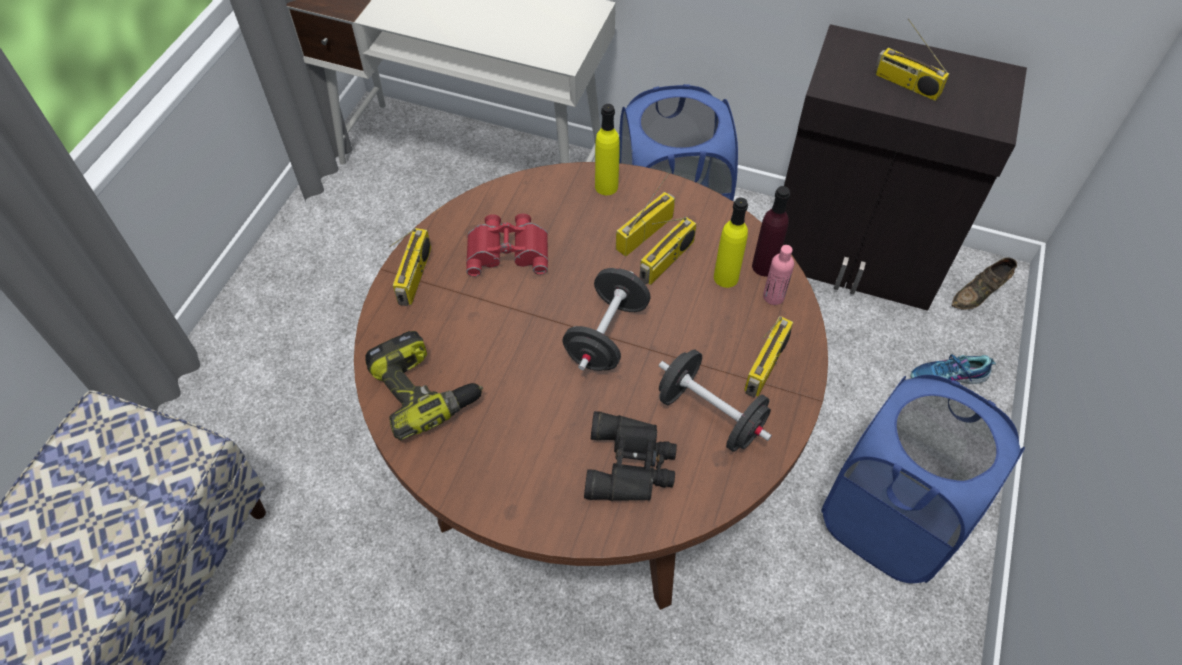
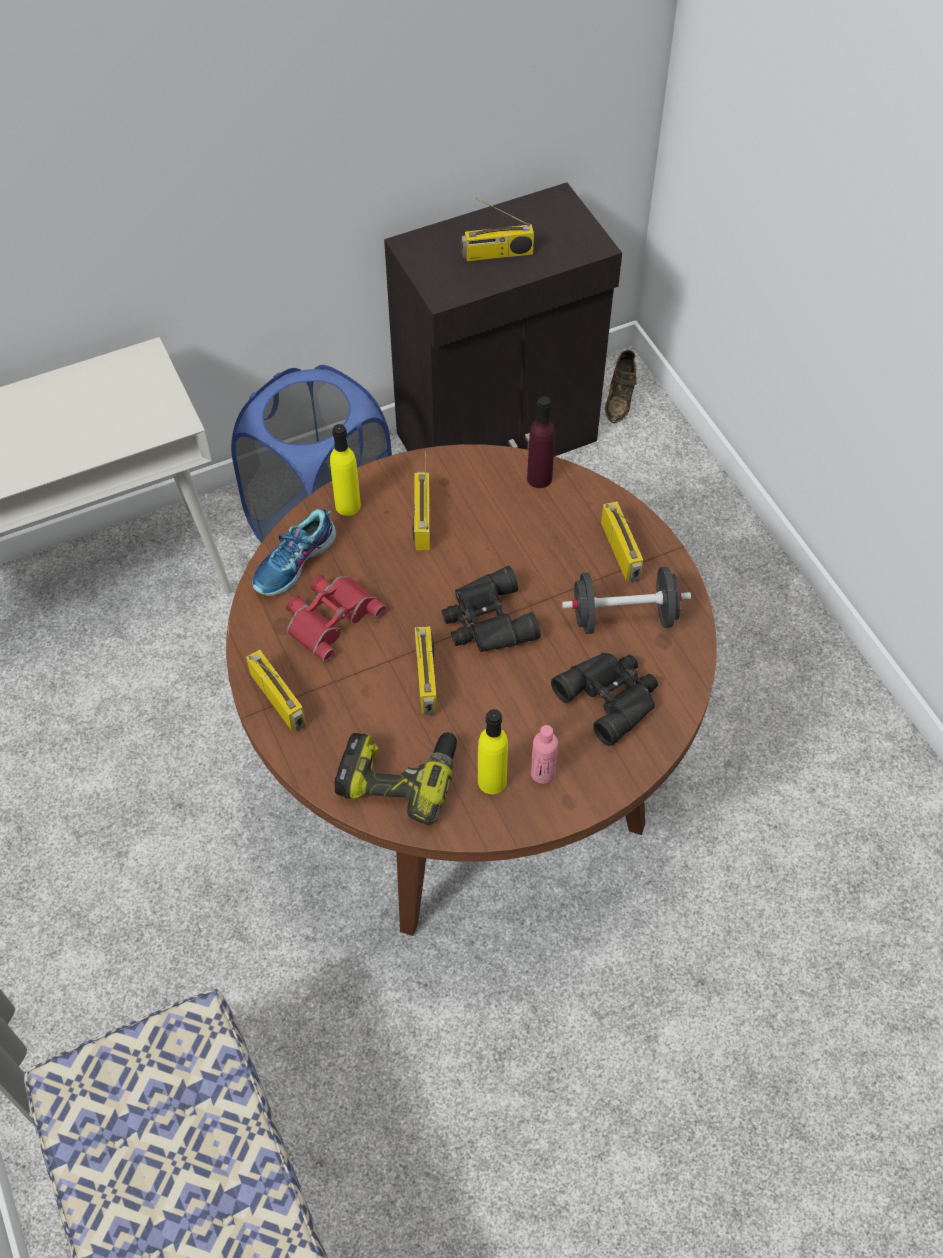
camera: 45 degrees left, 0 degrees up
(606, 335) = (486, 621): black dumbbell -> black binoculars
(666, 261) = (464, 529): radio -> radio (427, 679)
(726, 277) = (521, 508): yellow bottle -> yellow bottle (492, 781)
(773, 296) = (570, 496): pink bottle -> pink bottle (543, 773)
(889, 520) = (727, 626): blue laundry basket -> none
(948, 378) = (662, 484): shoe -> shoe (295, 563)

